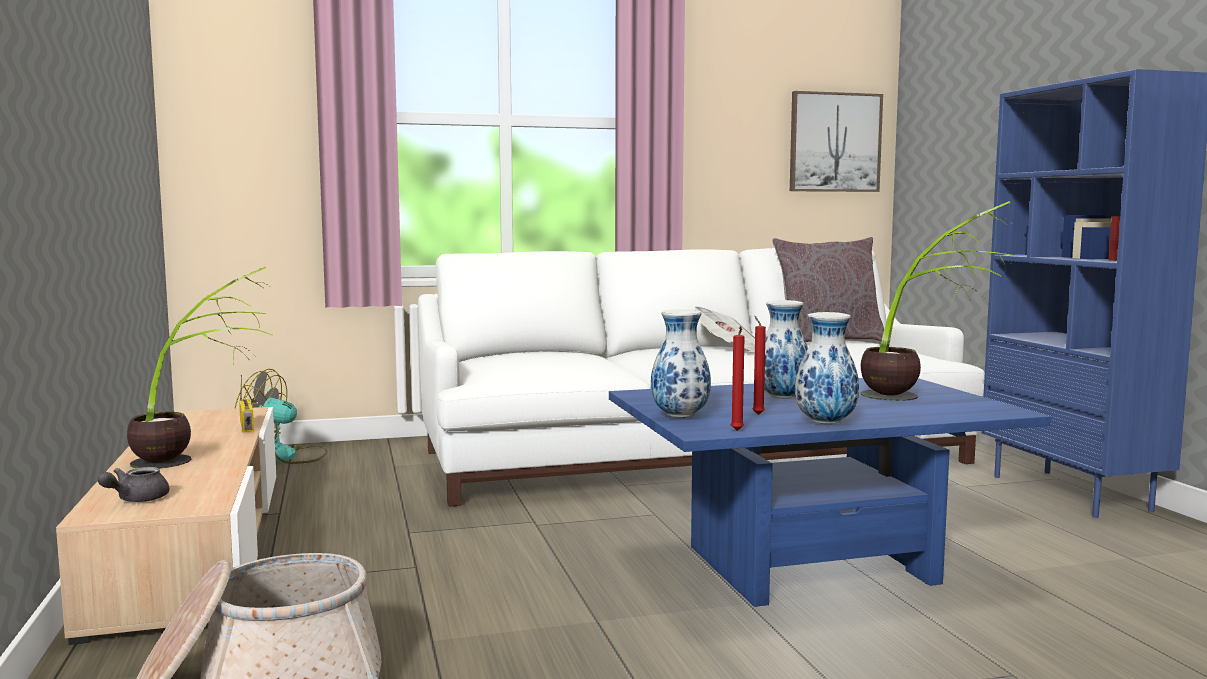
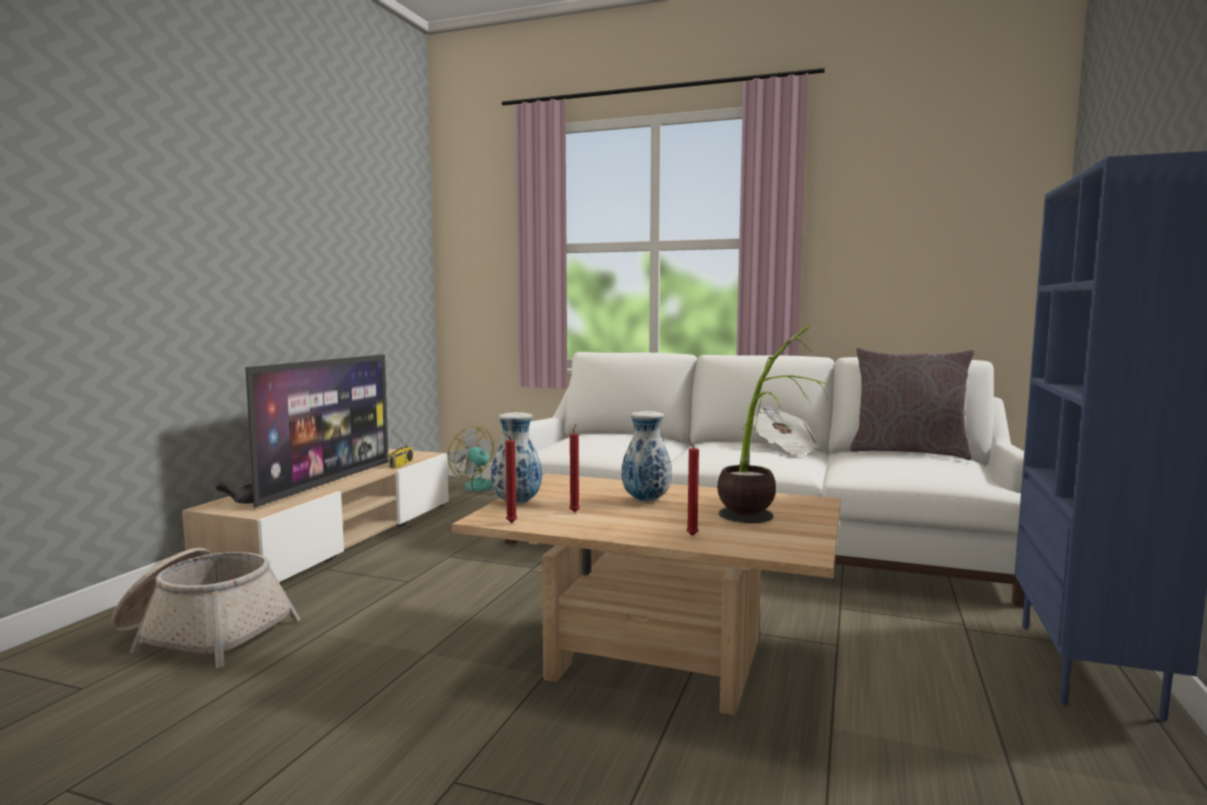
camera: 35 degrees right, 0 degrees up
(198, 459) = (327, 482): potted plant -> television
(810, 564) = (656, 659): blue coffee table -> beige coffee table
(825, 423) = (596, 530): vase -> none
(834, 142) = (982, 250): picture -> none
(902, 414) = (691, 535): none -> red candle

